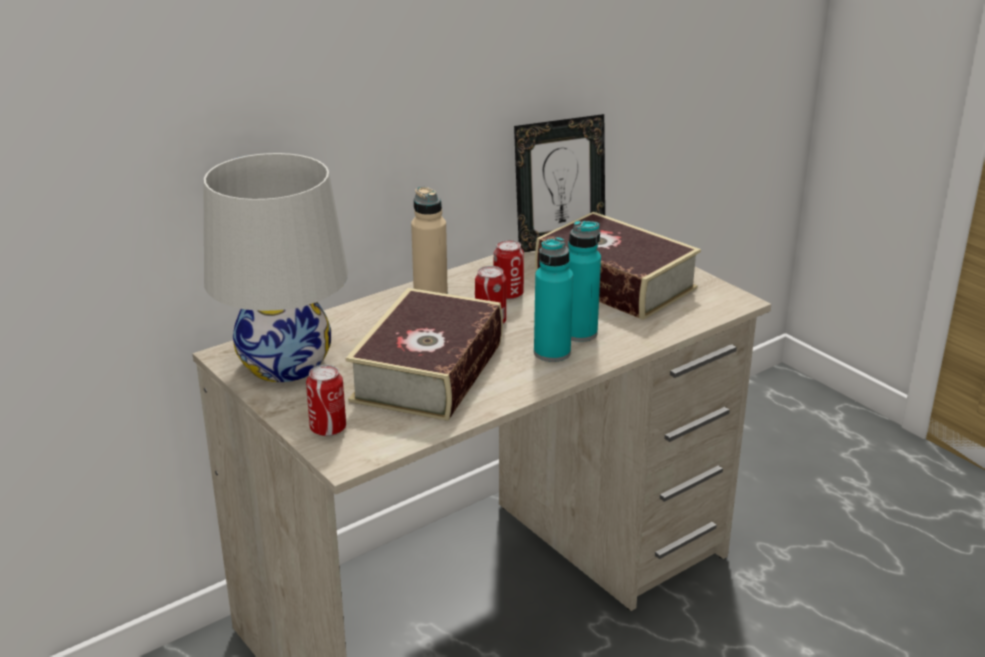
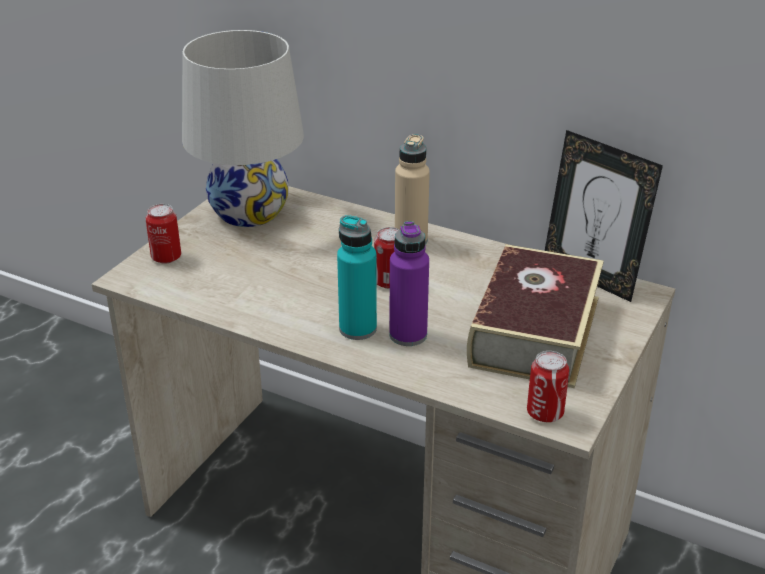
camera: 65 degrees right, 5 degrees up
(428, 371) = (280, 275): book -> none
(508, 294) = (451, 277): can -> can (545, 413)
(579, 333) = (408, 335): turquoise bottle -> purple bottle

